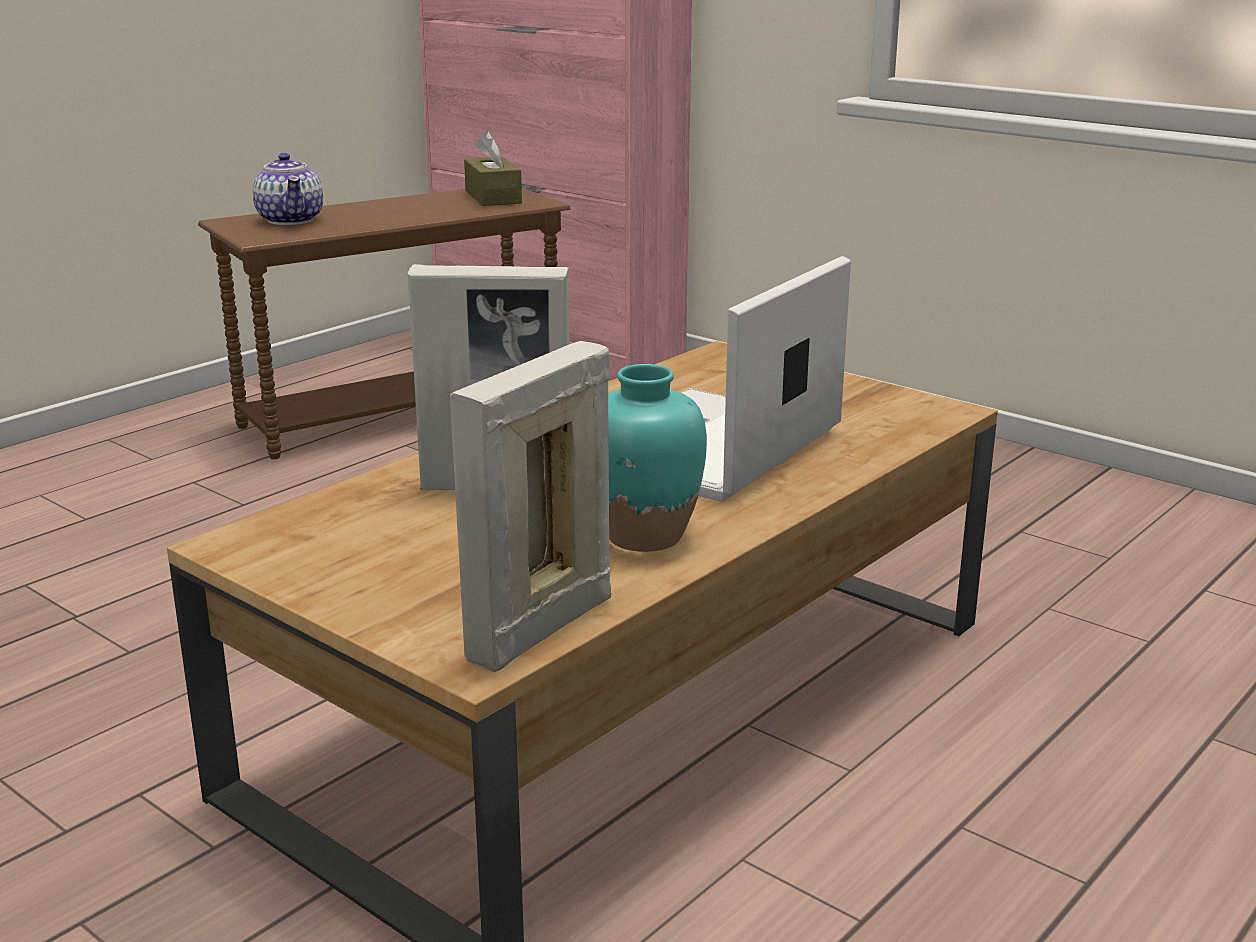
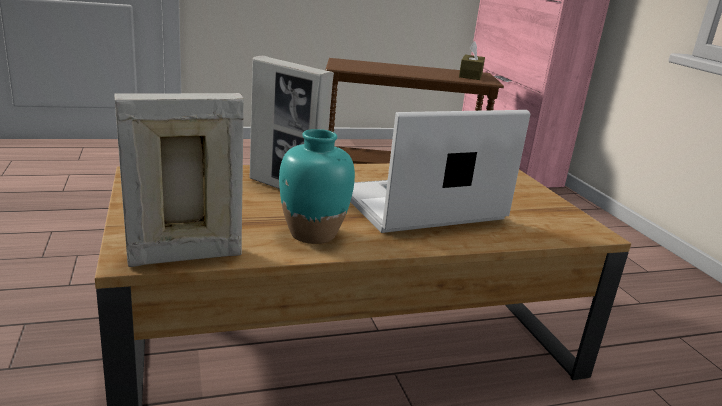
camera: 30 degrees right, 0 degrees up
(291, 220) = (365, 64): teapot -> none

